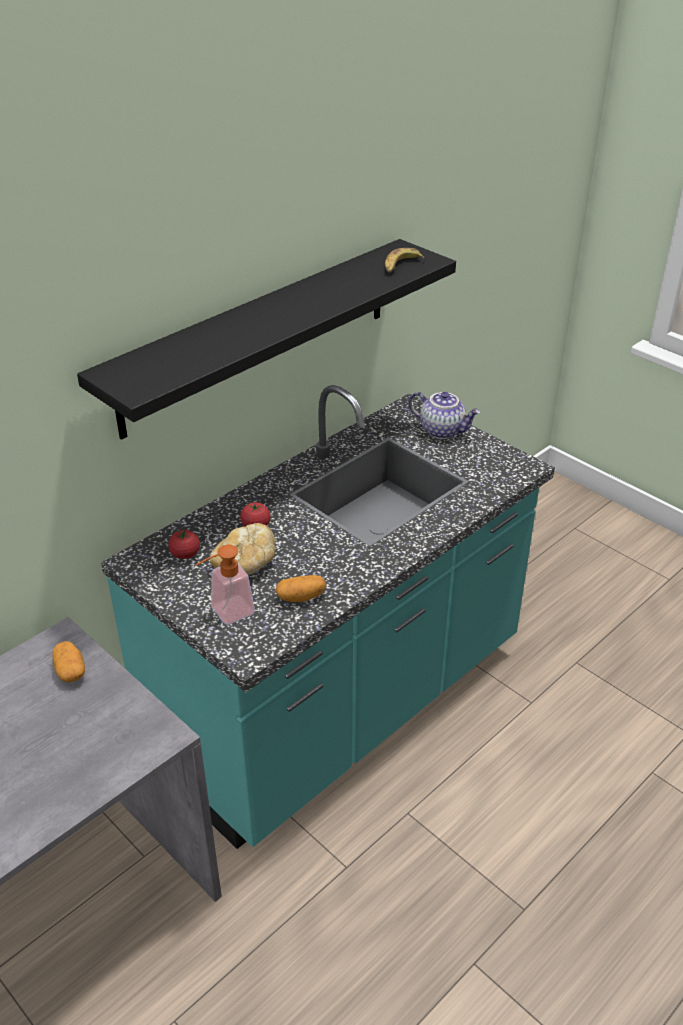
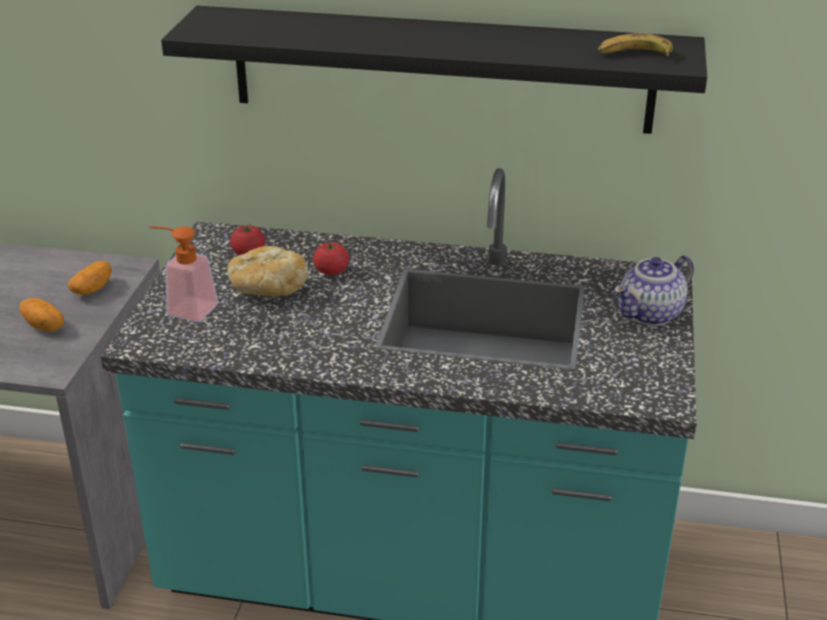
camera: 55 degrees right, 5 degrees down
(301, 597) = (249, 339): potato -> potato (44, 326)
(443, 430) = (651, 315): teapot -> teapot turned 60 degrees clockwise

